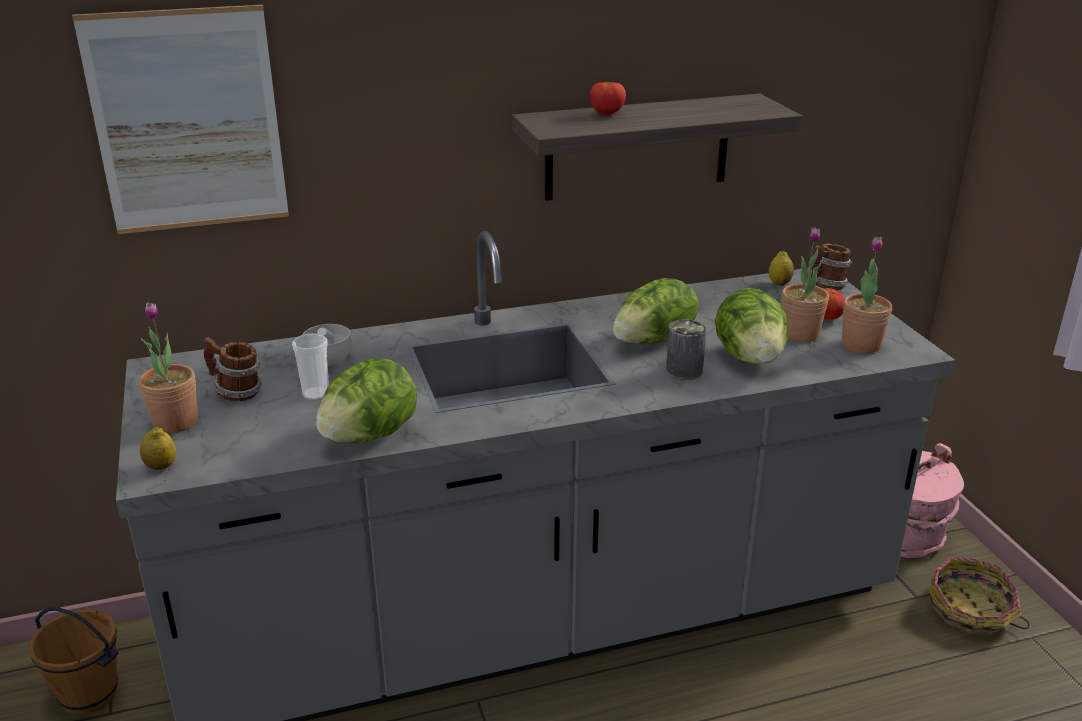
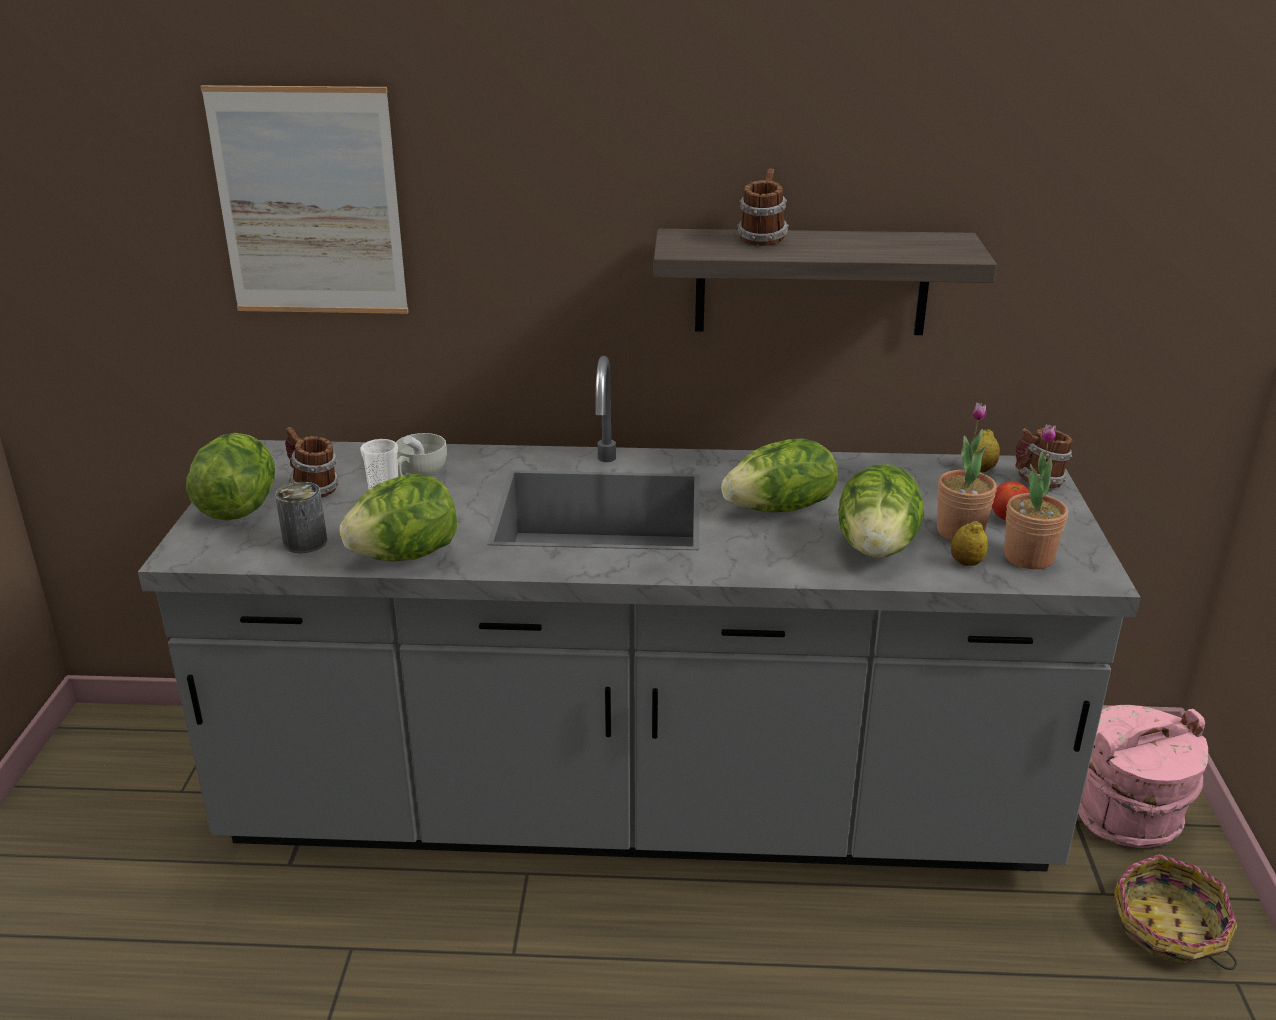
camera: 20 degrees right, 0 degrees up
(88, 696) = (171, 770): brown bucket -> none
(161, 467) = (197, 548): lemon -> lemon (966, 563)
(175, 422) = (239, 508): potted plant -> lettuce
(607, 114) = (762, 239): tomato -> mug
(684, 370) = (787, 549): can -> can (305, 542)

